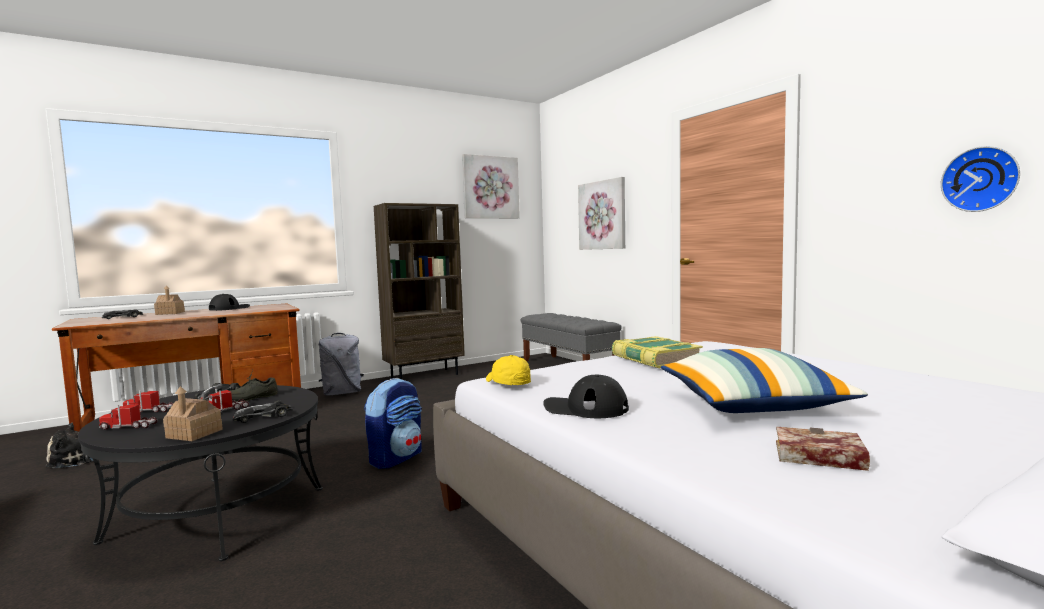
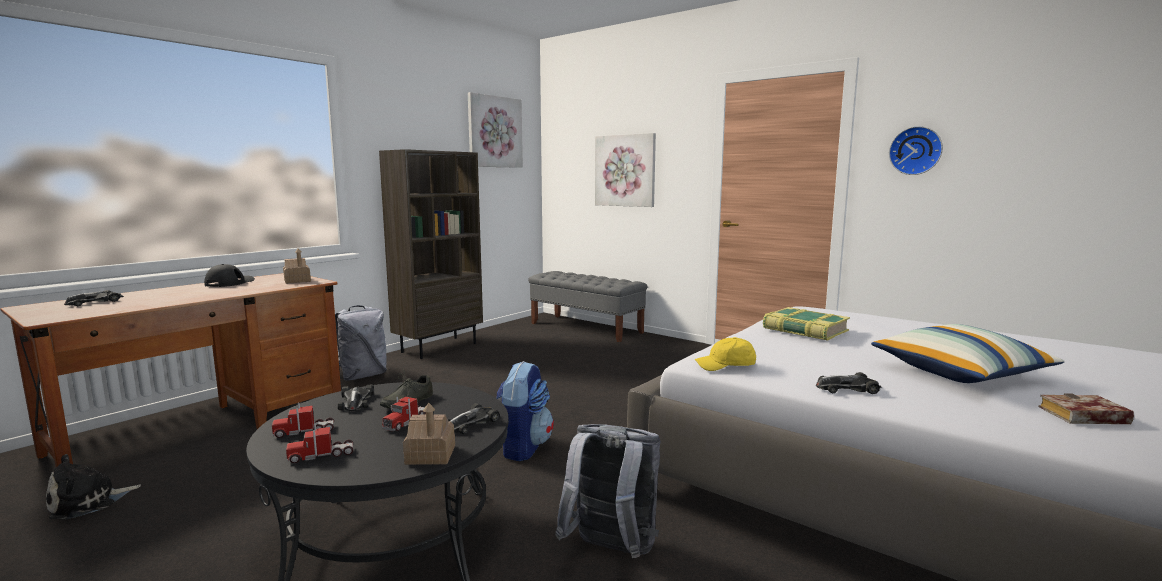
camera: 20 degrees left, 5 degrees up
(170, 313) = (156, 293): toy house -> toy house (297, 281)
(363, 552) = (611, 551): none -> grey backpack
(507, 383) = (726, 366): yellow cap -> yellow cap turned 45 degrees counterclockwise
(585, 408) = (847, 388): black cap -> toy car
(980, 179) = (1014, 171): wall clock -> wall clock (915, 151)

